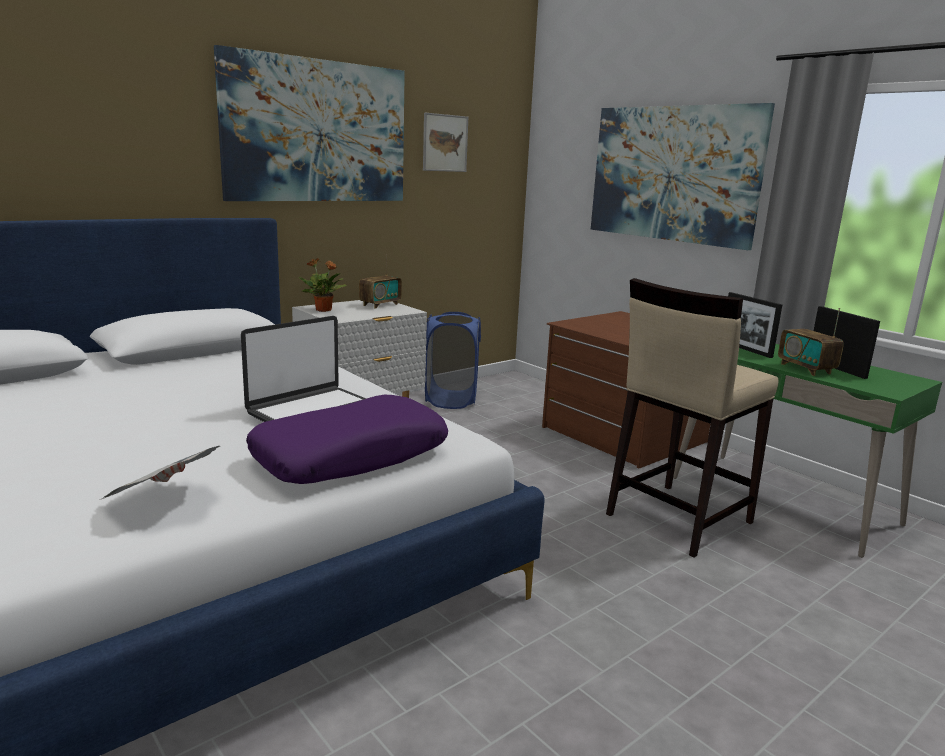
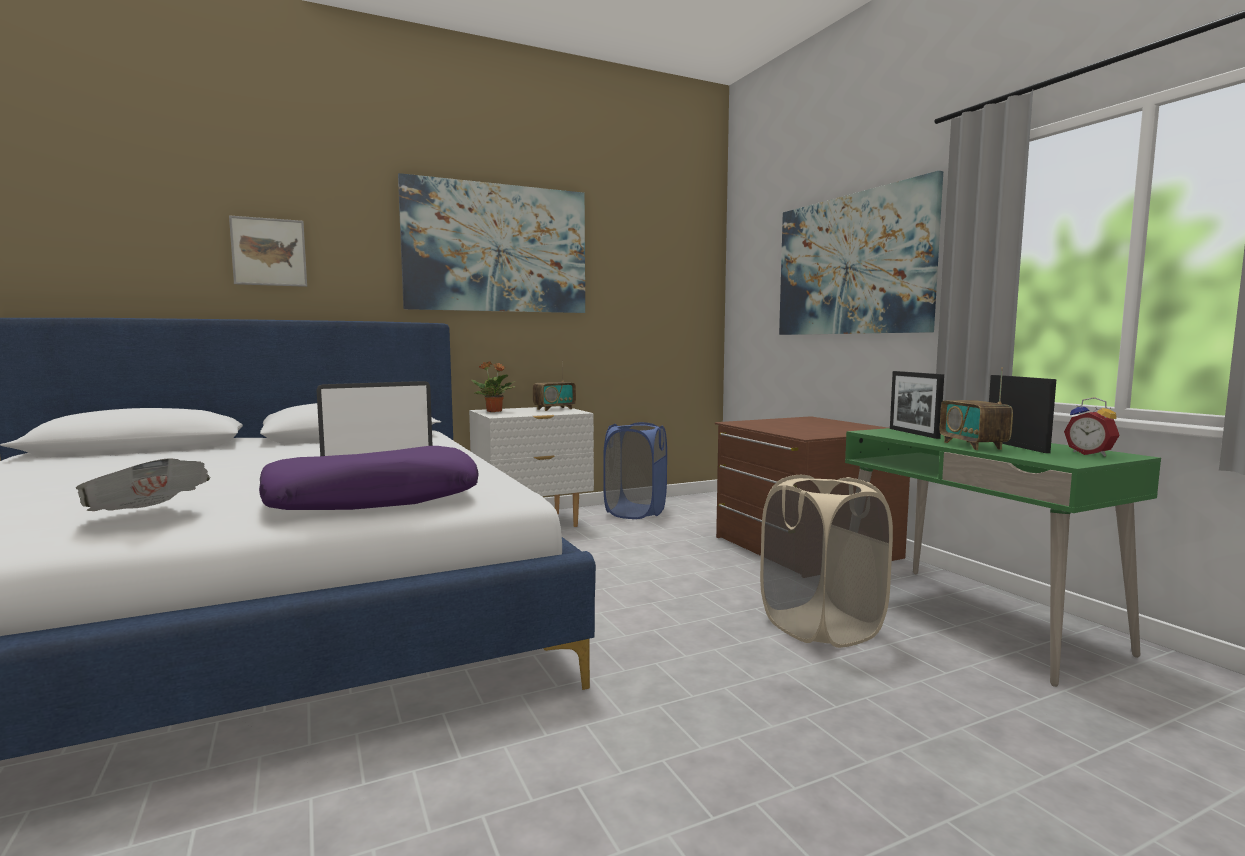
camera: 15 degrees right, 10 degrees down
(445, 143) = (631, 259): picture -> picture (269, 252)
(677, 518) = (820, 627): beige stool -> beige laundry basket
(895, 378) = (1091, 454): none -> alarm clock

